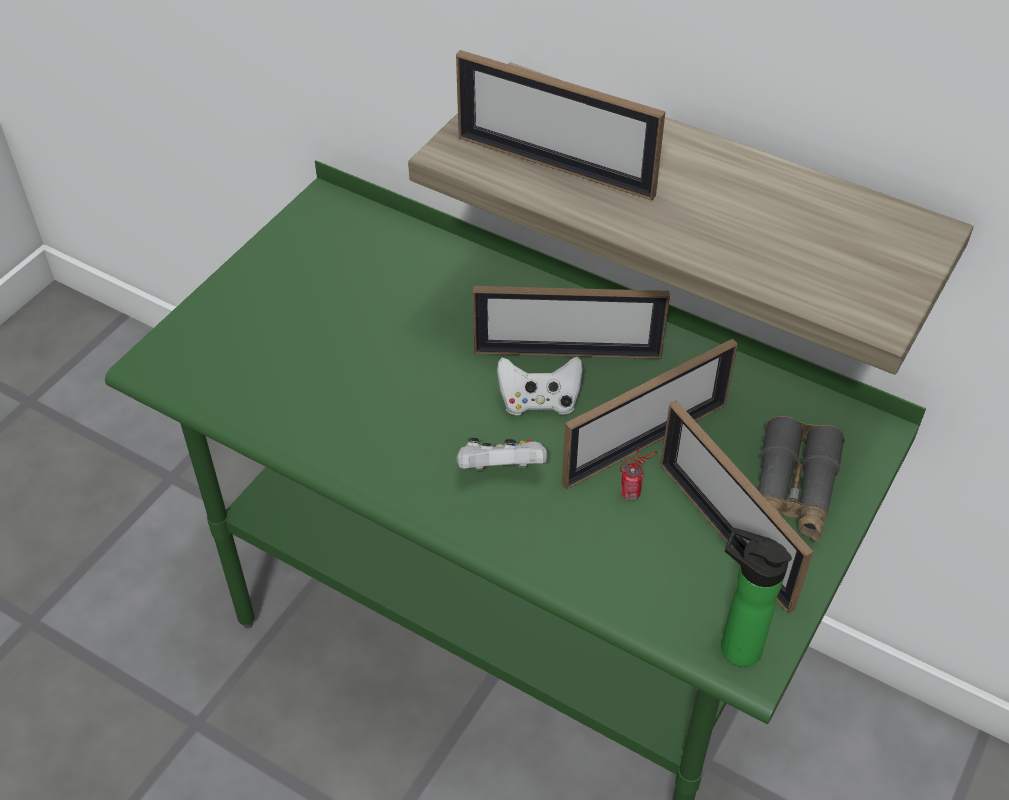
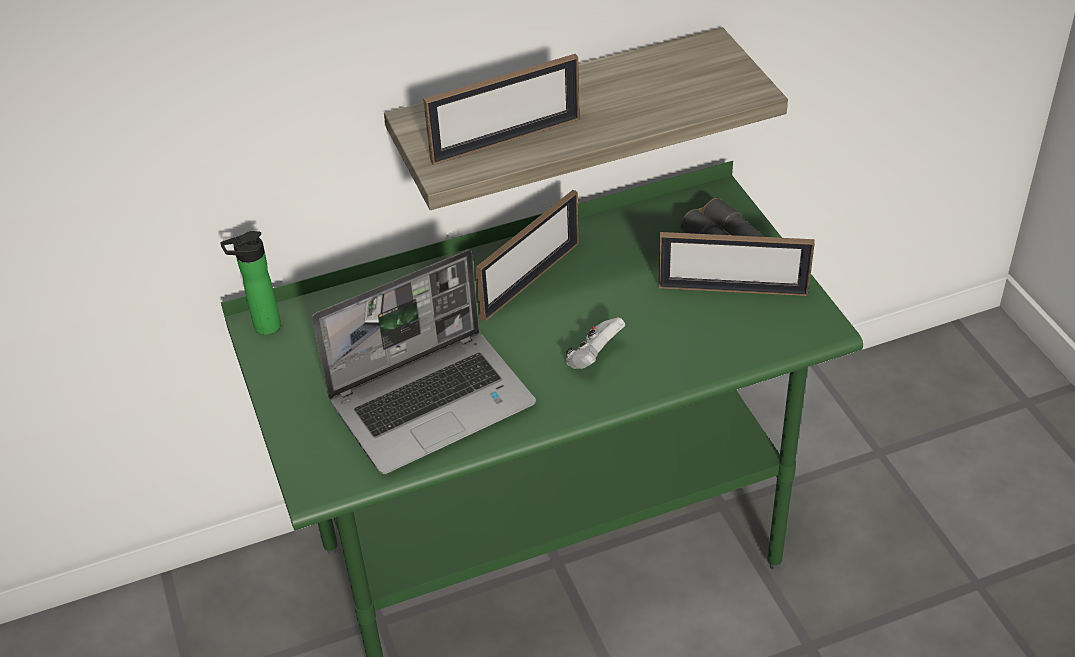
camera: 50 degrees left, 5 degrees down
(329, 381) = (433, 402): none -> laptop
(539, 401) = (556, 313): white game controller -> none
(632, 492) = (667, 310): can -> none
(645, 443) = (636, 285): picture frame -> none
(734, 646) = (810, 328): bottle -> bottle (263, 327)

